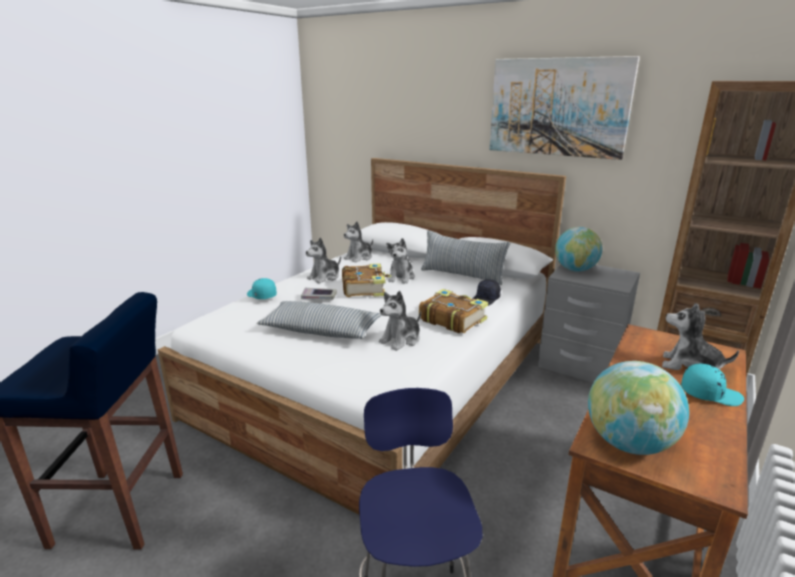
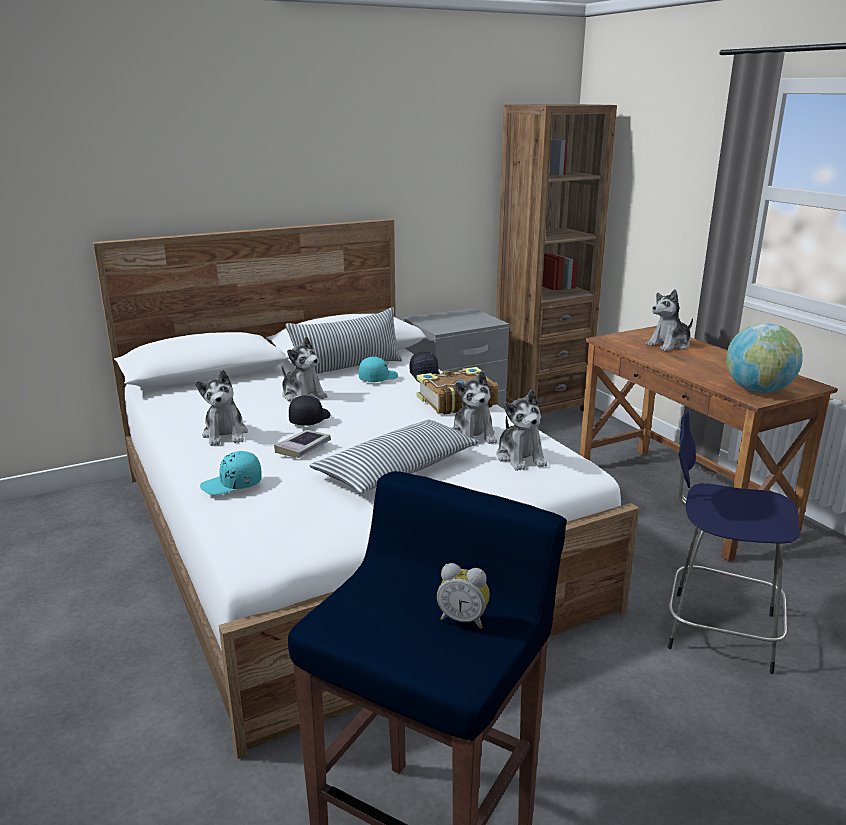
camera: 60 degrees left, 0 degrees up
(66, 373) = (463, 619): none -> alarm clock
(359, 257) = (188, 400): plush toy -> plush toy (520, 457)
(364, 288) = (309, 419): book -> black cap
(558, 107) = (366, 138): picture -> none
(575, 270) = (434, 322): globe -> none
(709, 394) = (709, 352): turquoise cap -> turquoise cap (378, 378)

